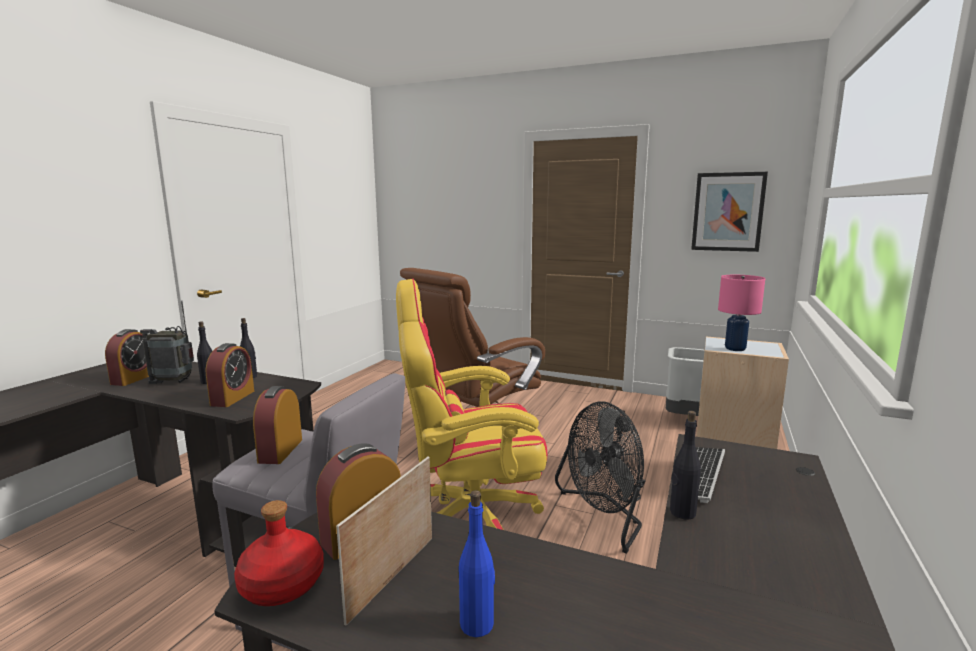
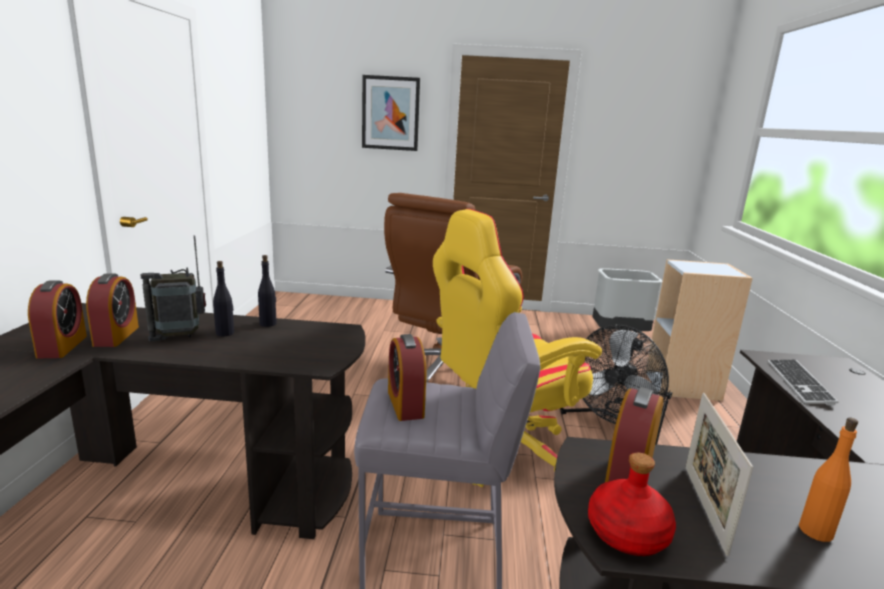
camera: 20 degrees left, 5 degrees up
(232, 398) = (286, 350): alarm clock -> alarm clock (62, 346)
(477, 624) = (816, 531): blue bottle -> orange bottle
(682, 512) = (826, 415): black bottle -> none
(727, 212) = (647, 141): picture -> picture (390, 113)
(735, 348) = (704, 270): pink table lamp -> none

